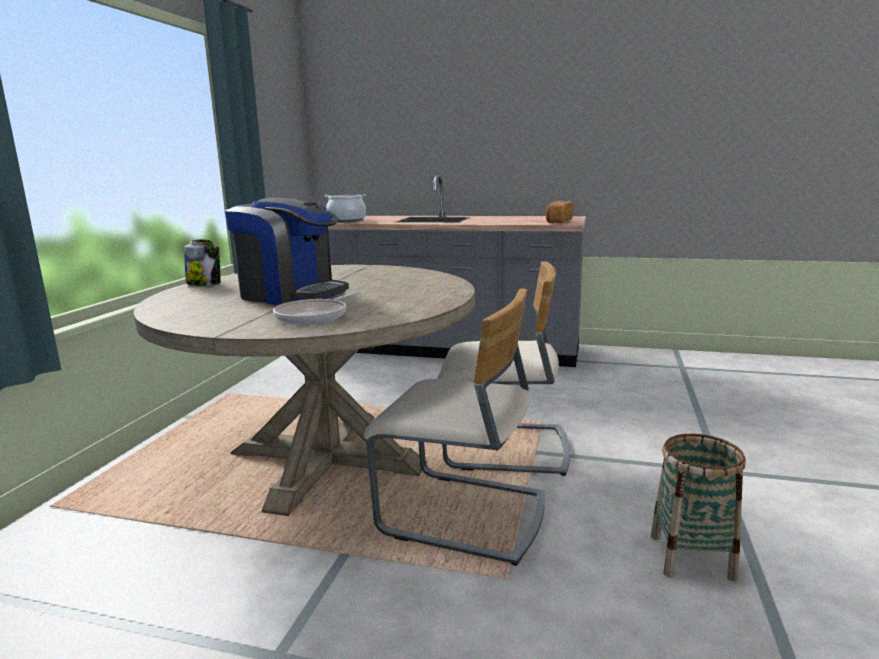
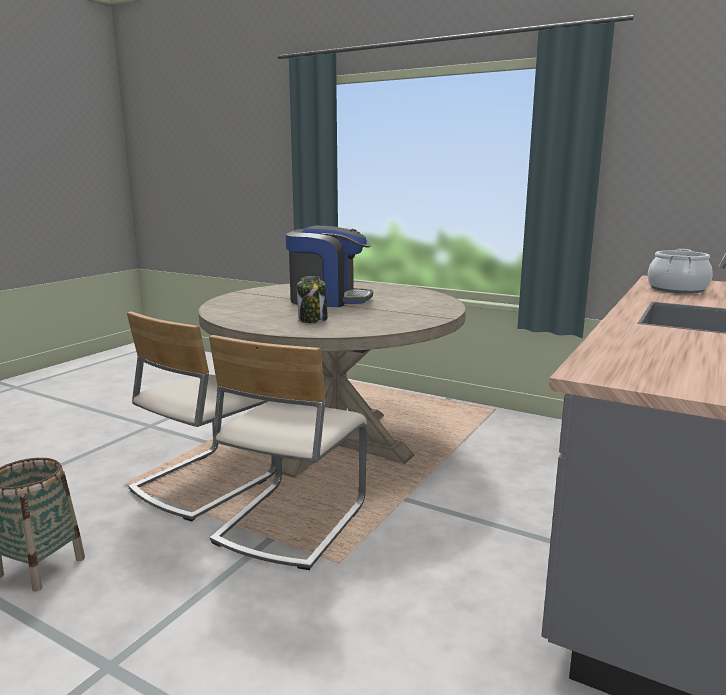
camera: 105 degrees right, 0 degrees up
(204, 283) = (396, 287): jar -> jar (313, 320)
(291, 294) = (328, 300): coffee machine -> coffee machine turned 120 degrees counterclockwise
(315, 316) = (250, 302): frying pan -> none
(558, 221) = (633, 372): bread -> none

